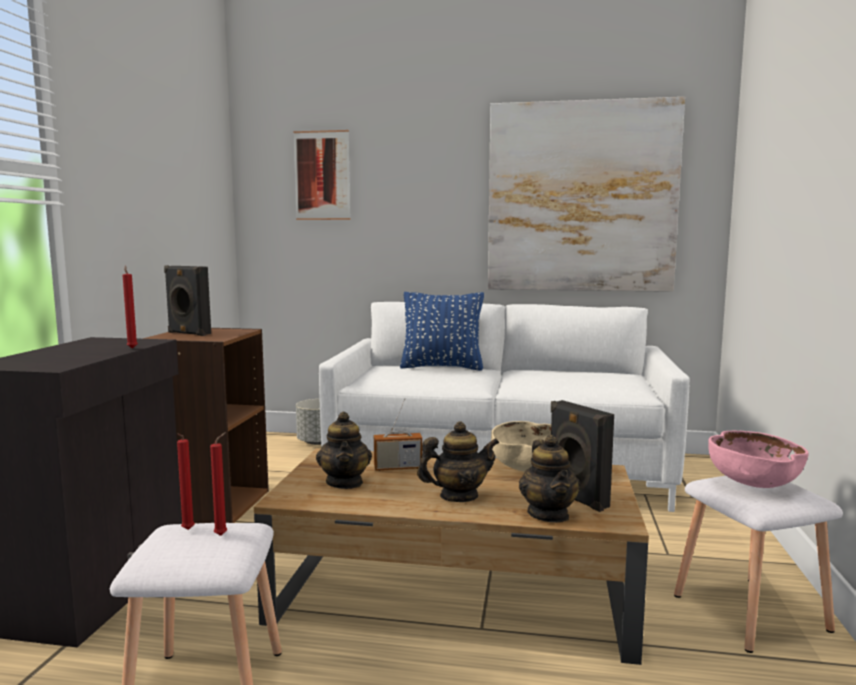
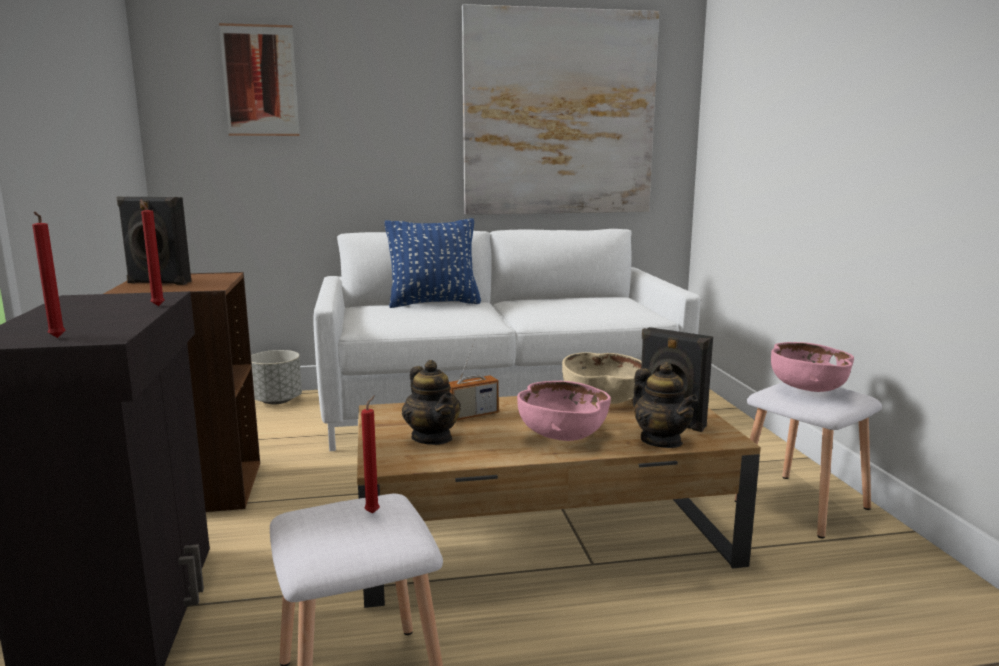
camera: 20 degrees left, 5 degrees up
(187, 530) = (326, 514): red candle -> red candle (56, 338)
(458, 496) = (562, 436): teapot -> pink bowl

